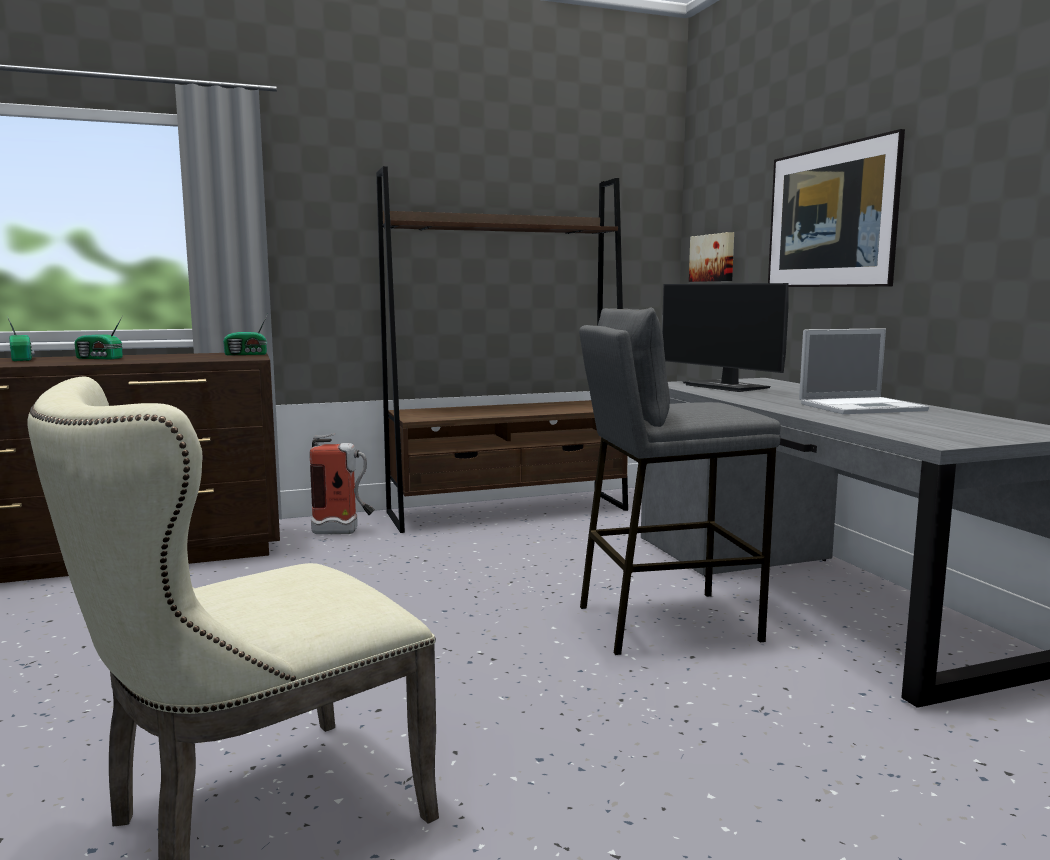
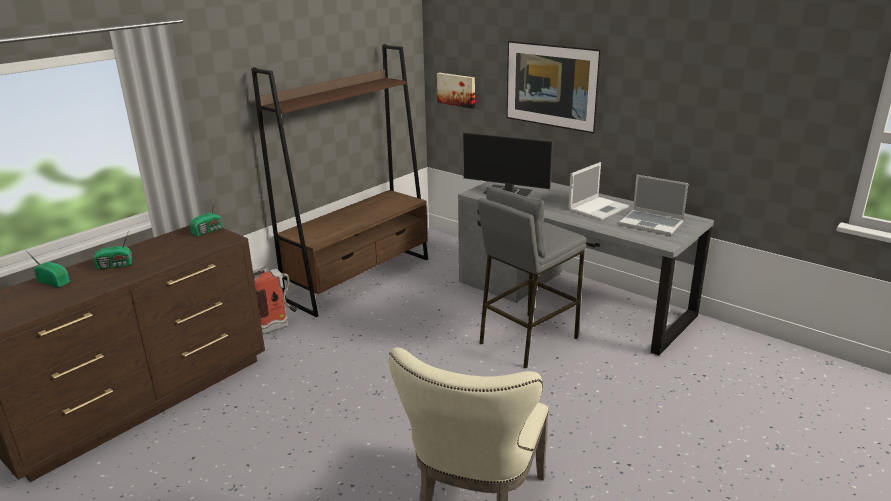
camera: 30 degrees left, 15 degrees up
(949, 425) = (652, 224): none -> laptop

